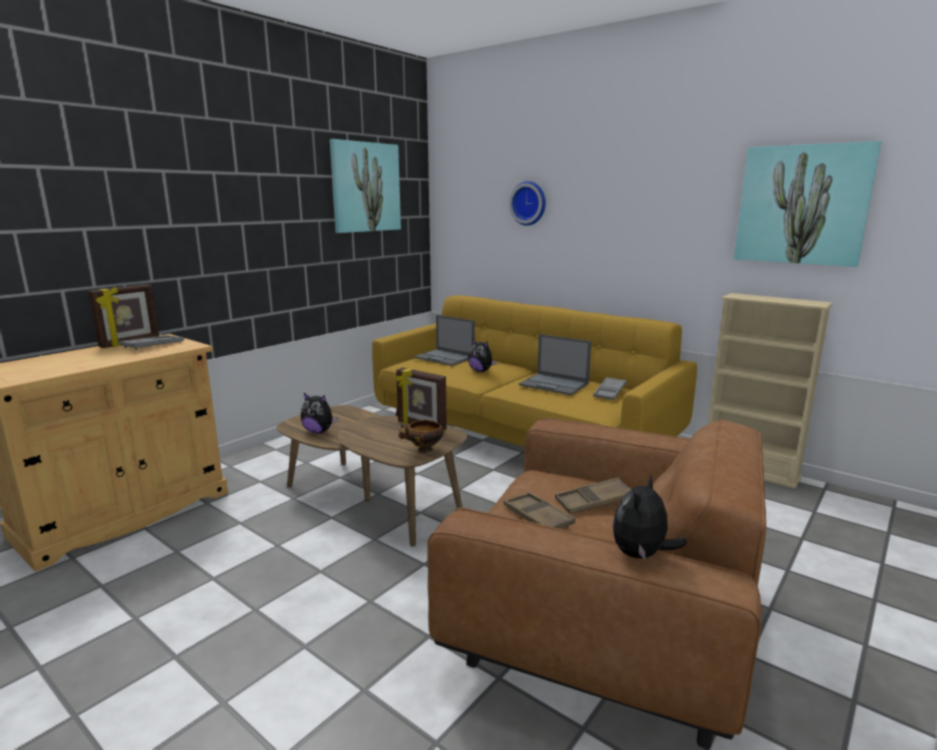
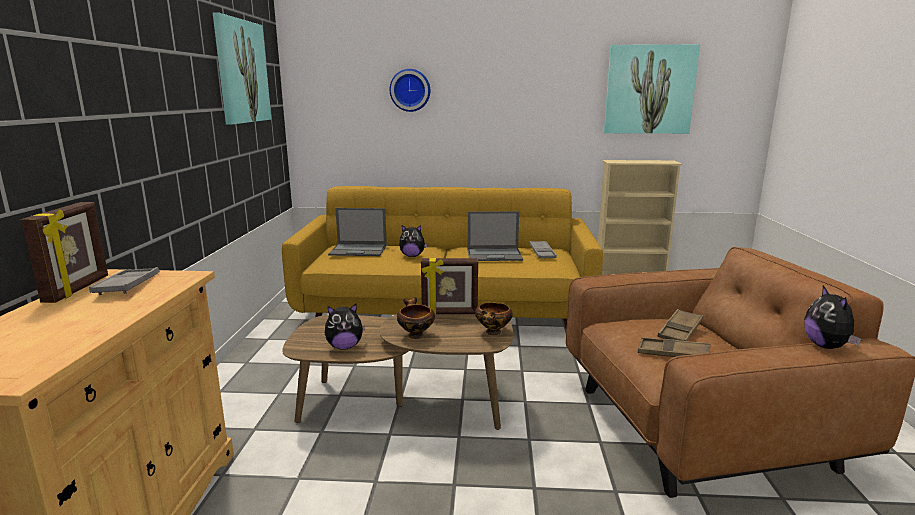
camera: 35 degrees left, 0 degrees up
(364, 435) = (415, 335): none -> bowl

